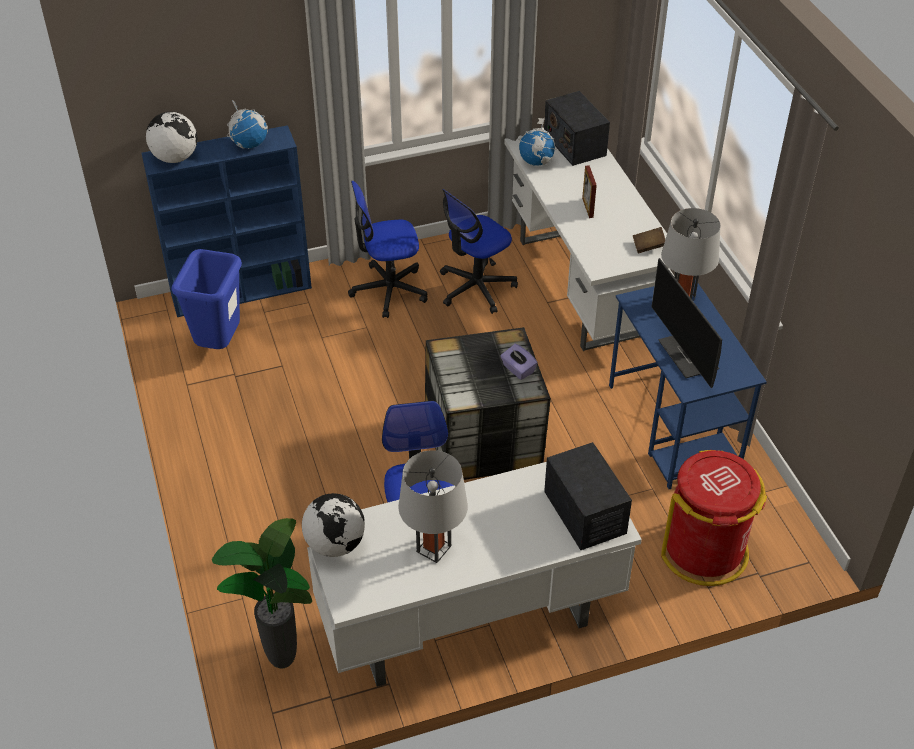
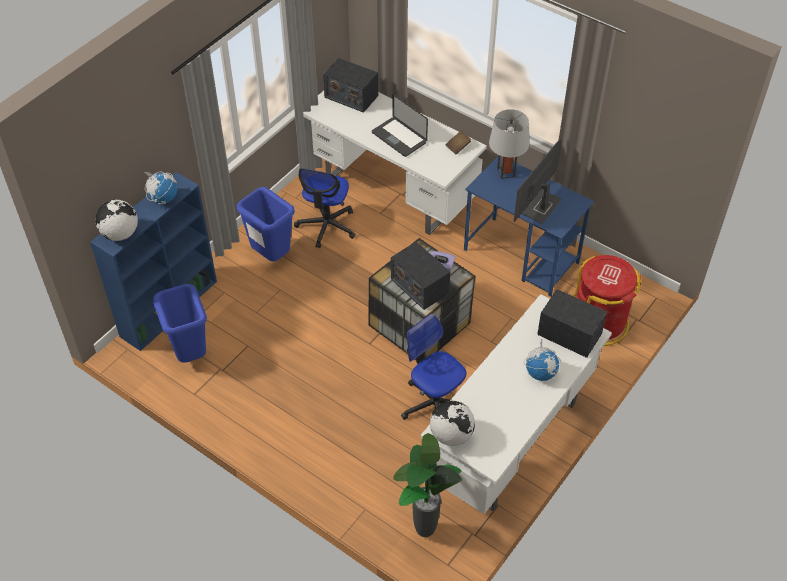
camera: 35 degrees left, 5 degrees up
(389, 290) = (271, 256): office chair -> blue trash can
(434, 548) = (508, 404): grey table lamp -> none
(473, 376) = (419, 286): none -> radio
(536, 161) = (338, 120): globe -> globe (541, 373)
(587, 208) = (399, 138): picture frame -> laptop
(689, 356) = (540, 207): monitor -> monitor turned 90 degrees clockwise

